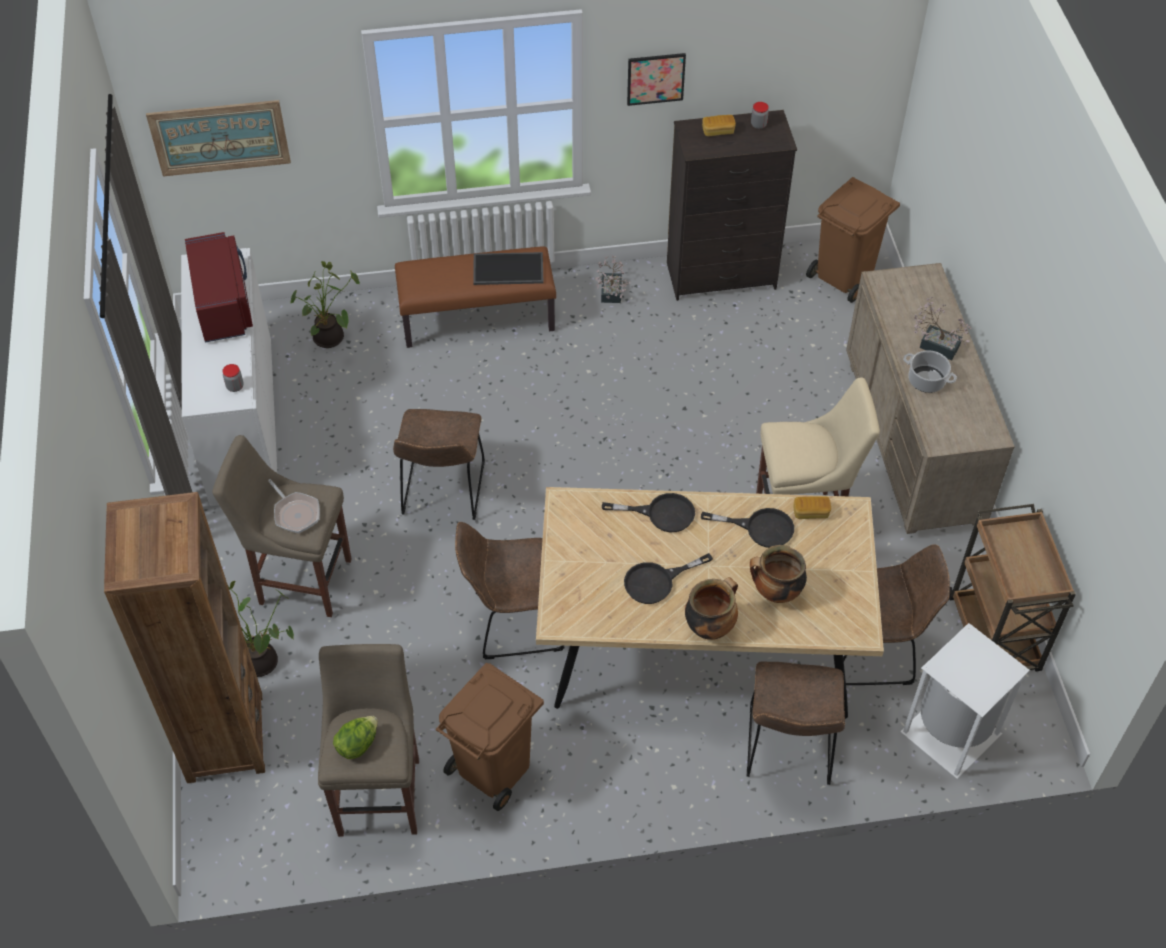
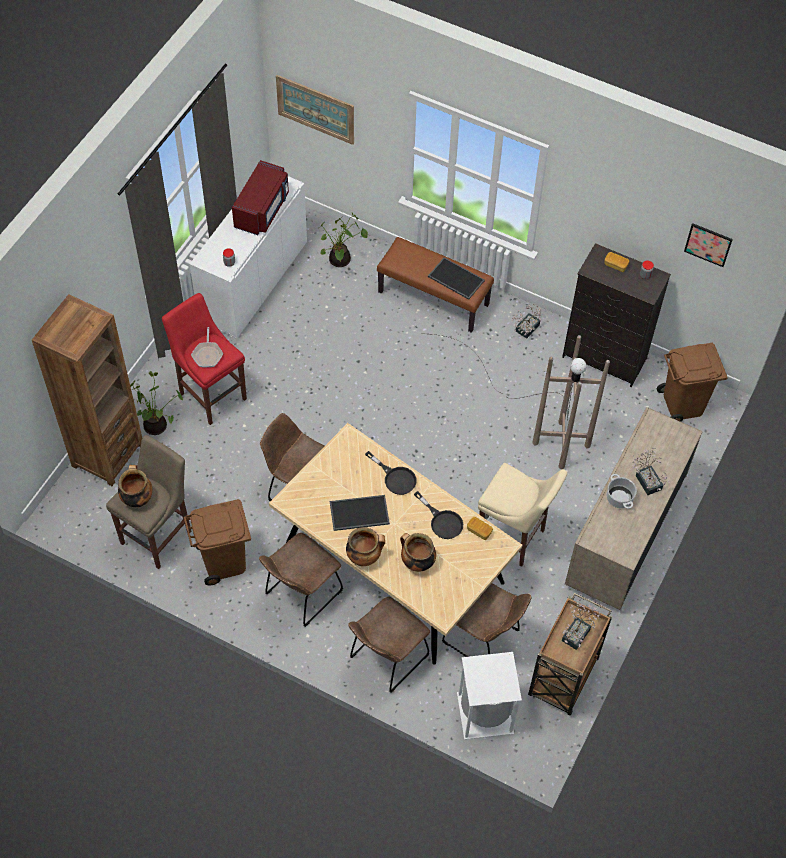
camera: 35 degrees right, 5 degrees up
(300, 580) = (211, 394): beige stool -> red stool
(357, 744) = (137, 498): lettuce -> cooking pot
(443, 492) = (325, 392): brown chair -> brown chair (301, 595)
(655, 78) = (590, 211): picture -> picture (708, 244)
(657, 581) = (359, 514): black frying pan -> tray
(700, 375) = (533, 413): none -> brown floor lamp
(1021, 552) = (578, 632): none -> potted plant

